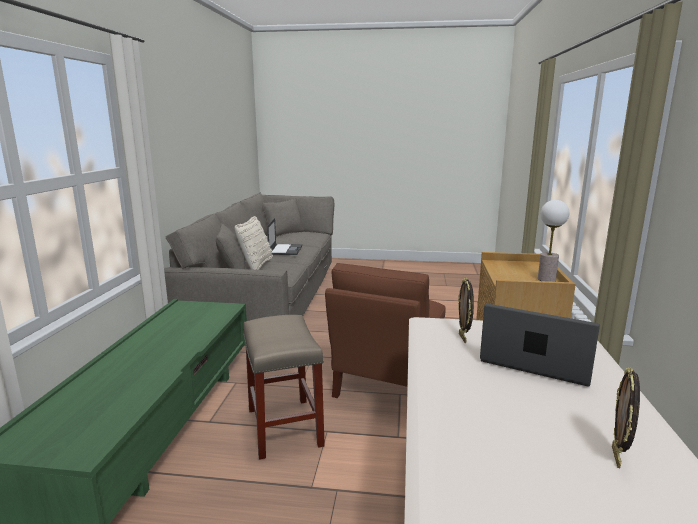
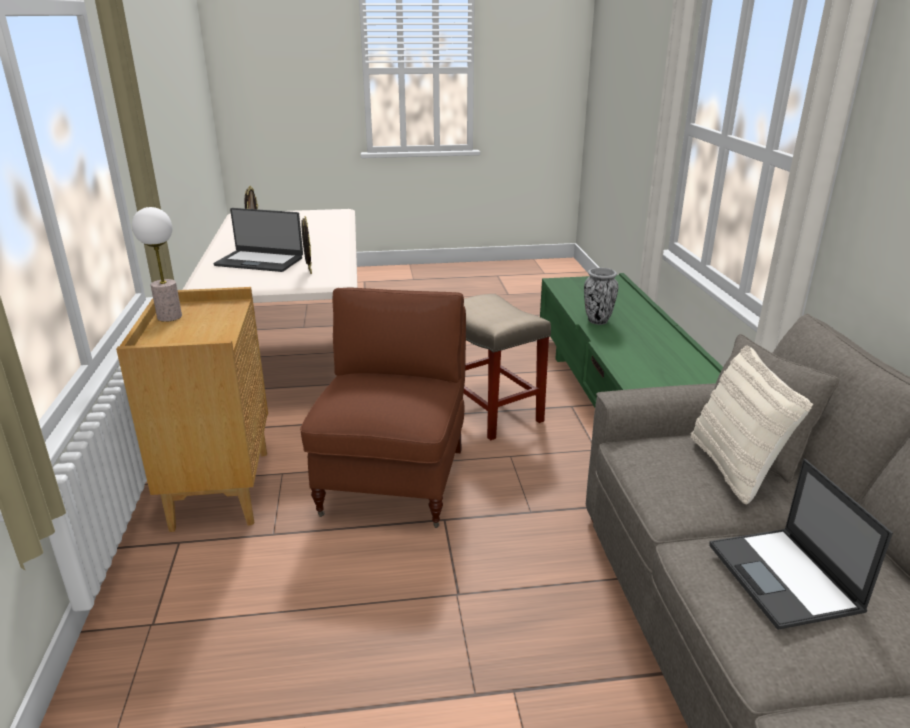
camera: 165 degrees right, 10 degrees up
(156, 372) = (597, 321): none -> vase

